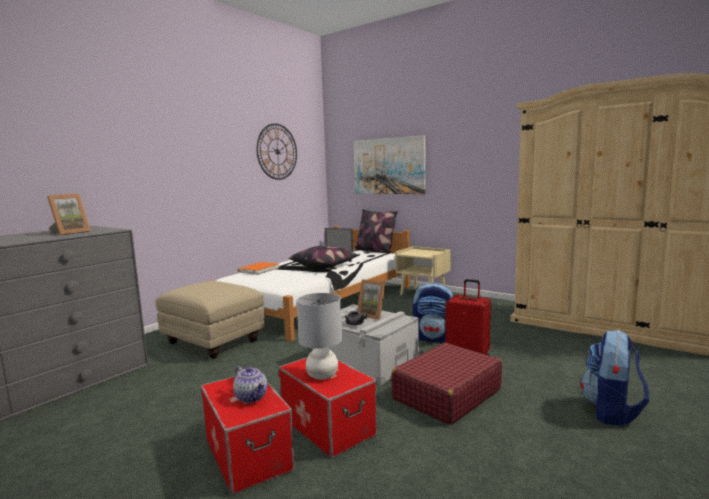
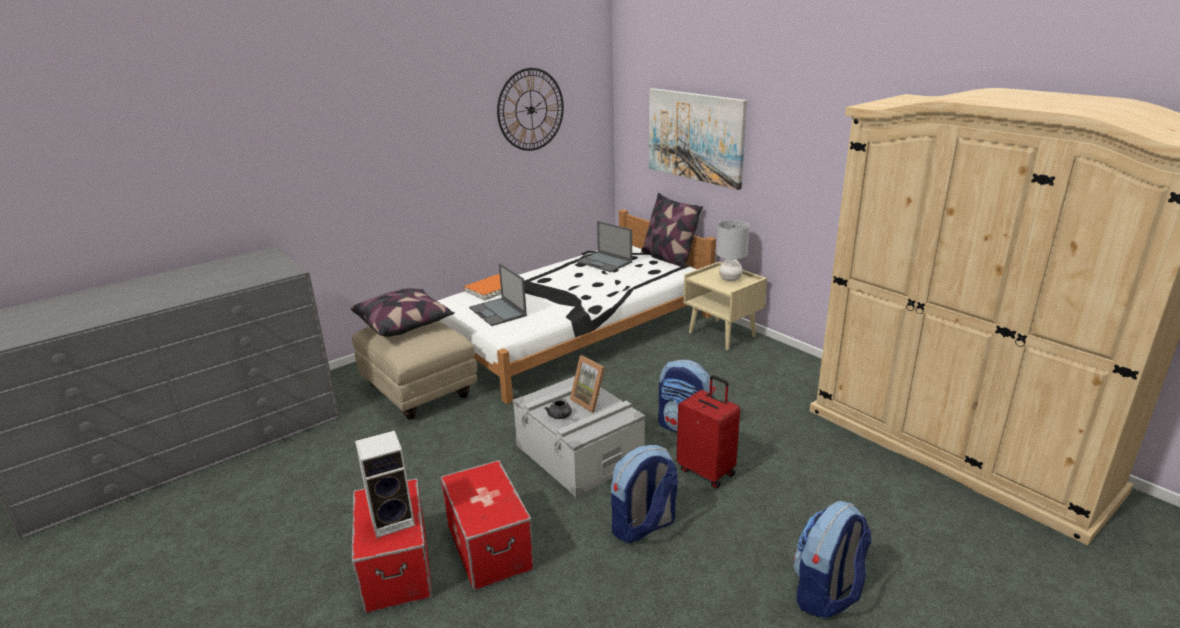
camera: 15 degrees right, 15 degrees up
(70, 232) = (243, 273): picture frame -> none
(252, 397) = (394, 519): teapot -> speaker
(272, 278) = (498, 312): none -> laptop
(321, 375) = (477, 500): grey table lamp -> grey table lamp (730, 278)
(325, 266) = (578, 291): pillow -> pillow (404, 324)
(446, 395) = (643, 527): red suitcase -> backpack

